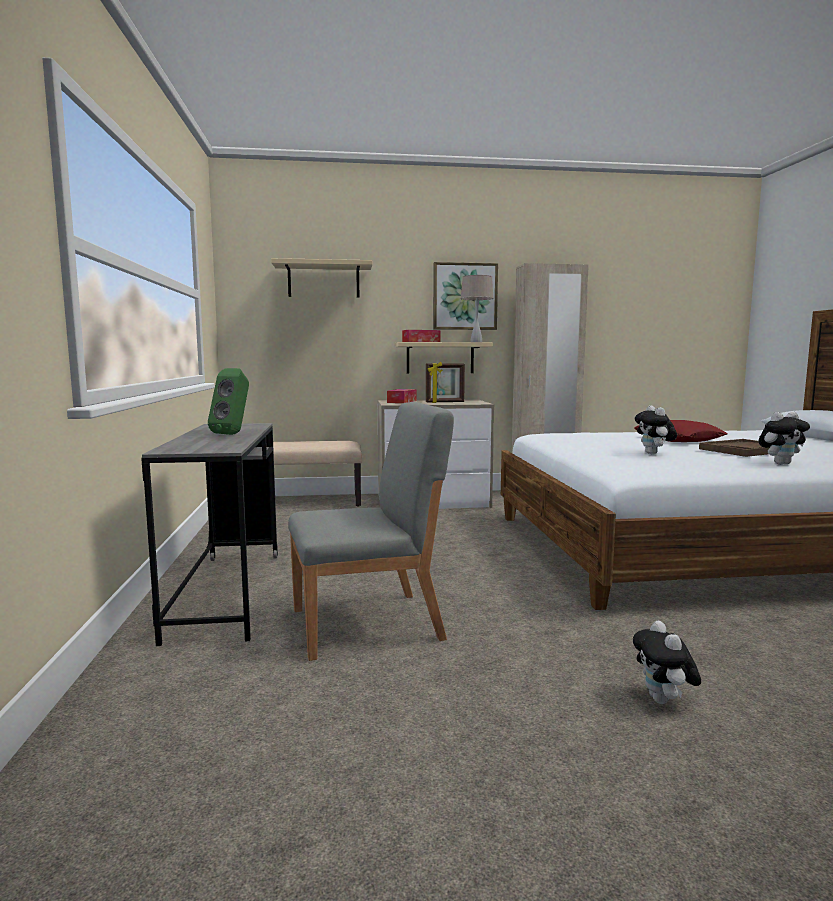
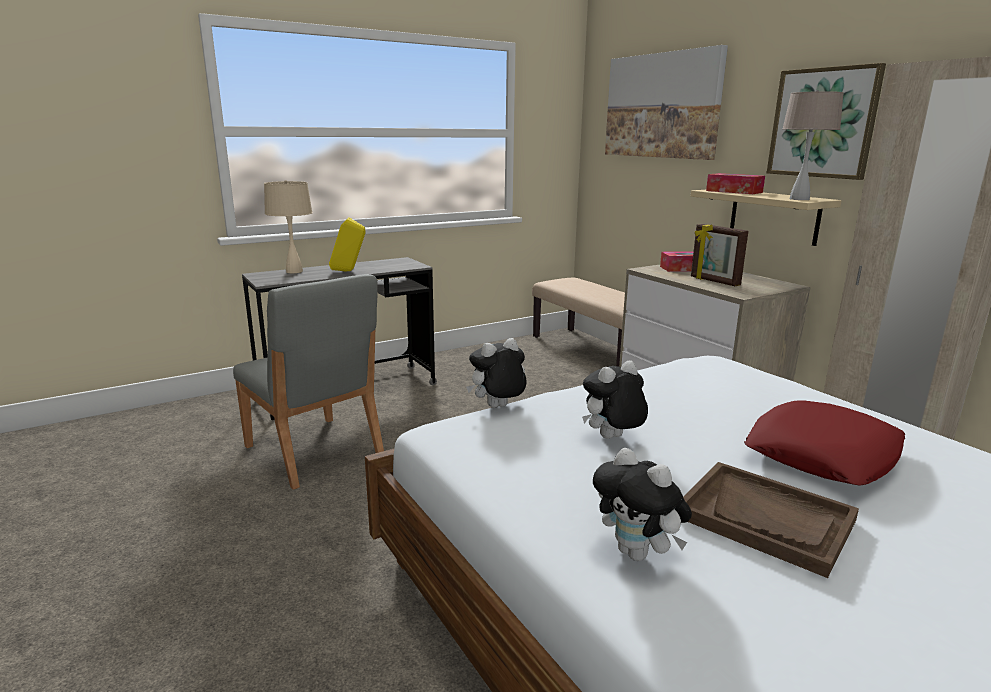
camera: 65 degrees right, 10 degrees up
(187, 443) = (294, 271): none -> beige table lamp
(233, 434) = (348, 271): green speaker -> yellow speaker
(323, 281) = (662, 106): beige shelf -> picture
(663, 701) = (188, 623): plush toy -> plush toy (497, 408)

